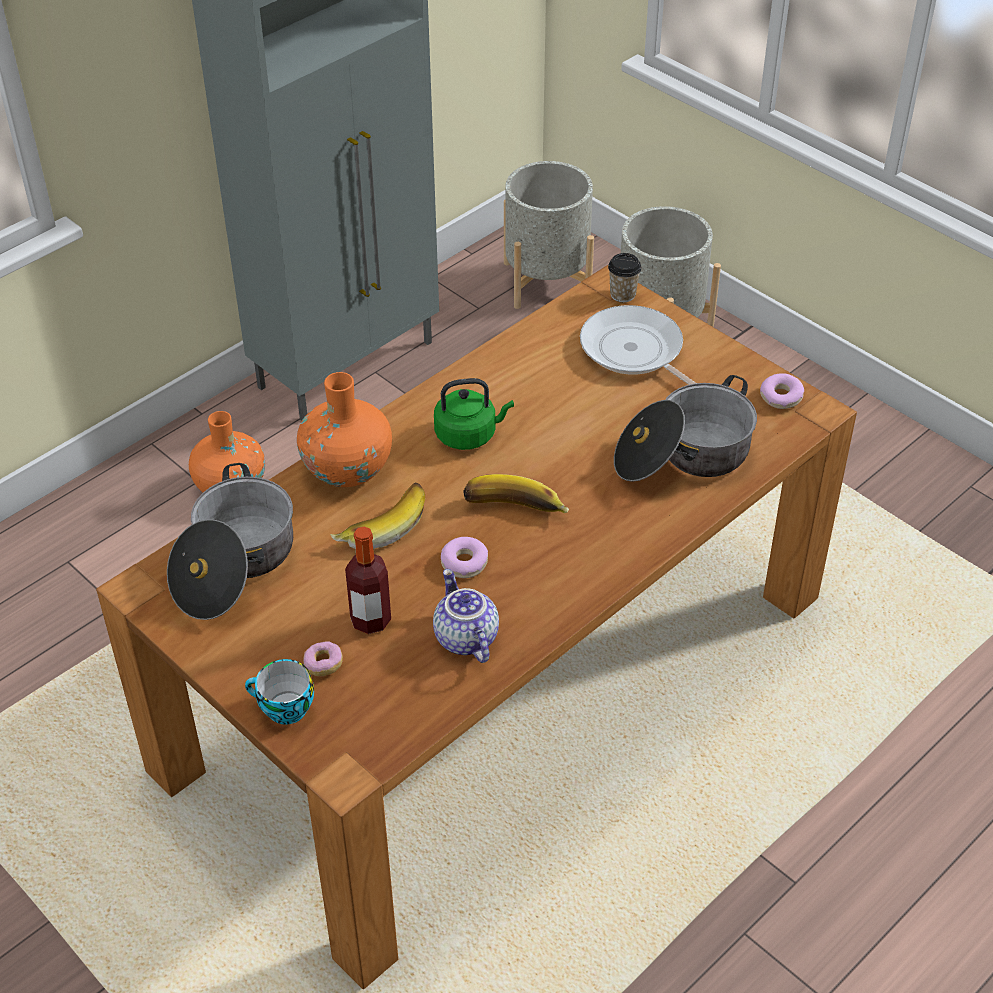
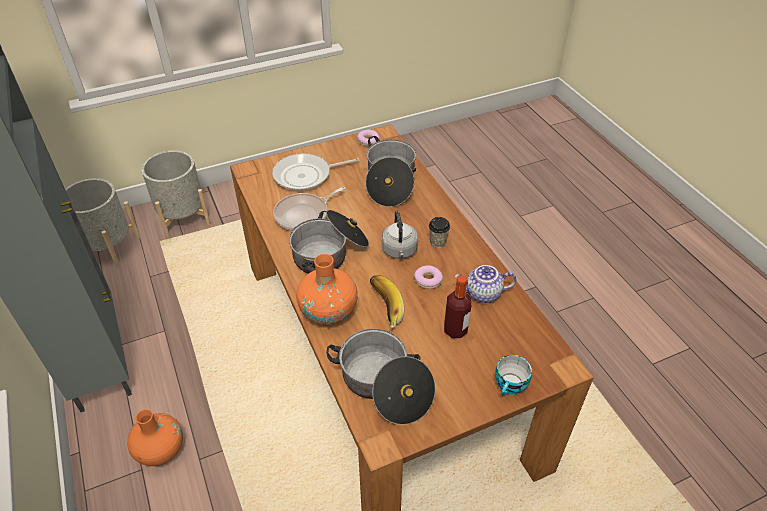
camera: 70 degrees left, 0 degrees up
(323, 664) = (482, 359): donut -> none
(469, 435) = (330, 253): green kettle -> cooking pot
(514, 512) = (399, 251): banana -> grey kettle
(539, 380) = (304, 215): none -> frying pan
(622, 294) = (258, 167): cup -> cup (438, 242)

